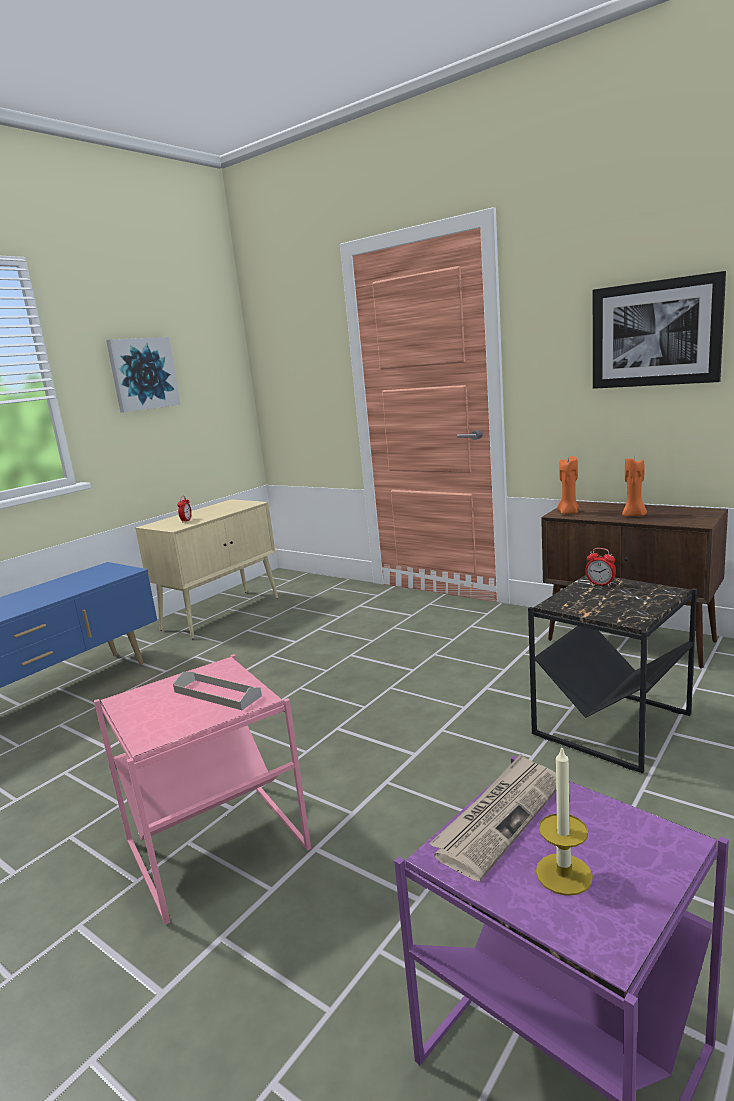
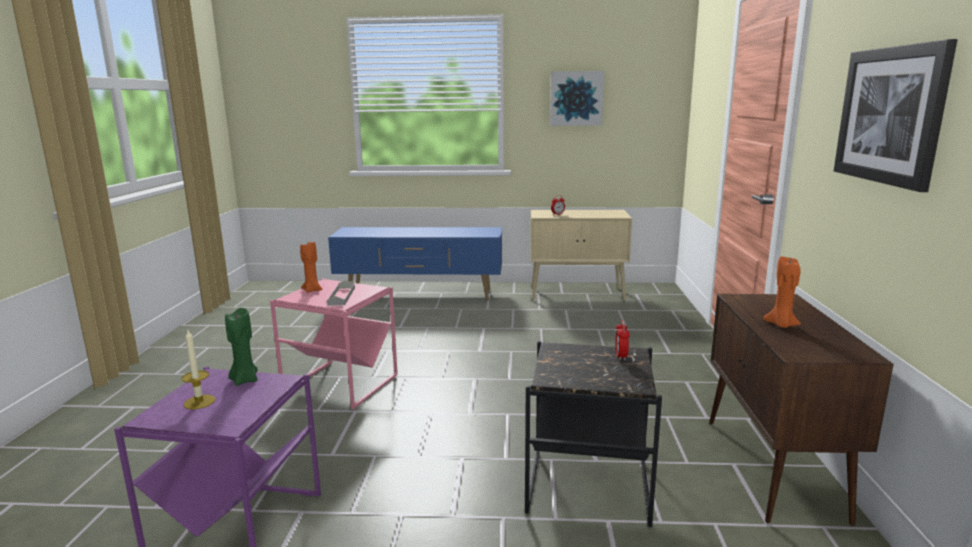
camera: 55 degrees right, 0 degrees up
(499, 816) = (244, 380): newspaper -> green candle
(568, 512) = (747, 300): orange candle -> orange candle (312, 290)

